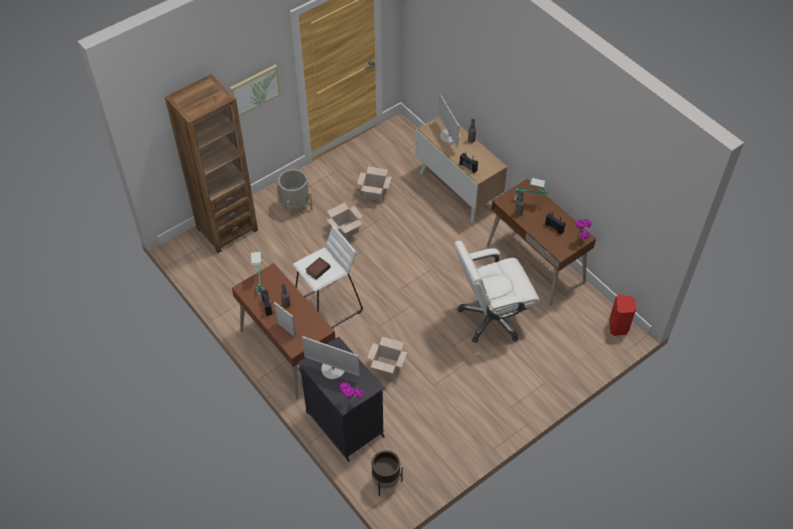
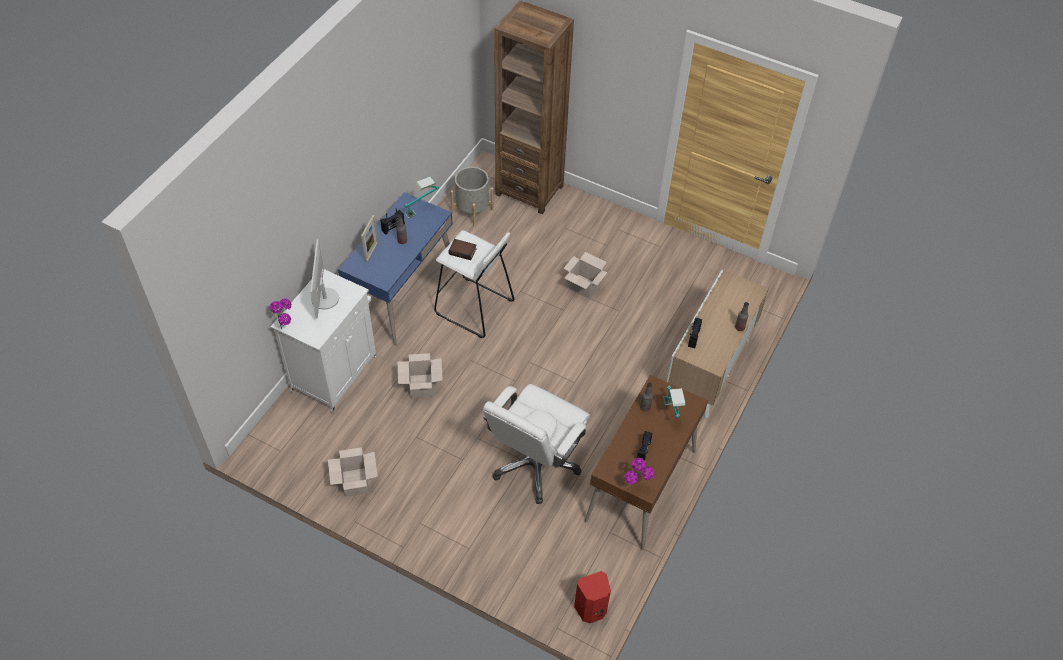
camera: 65 degrees right, 0 degrees up
(254, 90) = (620, 82): picture -> none
(288, 351) = (402, 295): brown desk -> blue desk
(295, 206) = (593, 232): grey planter -> grey planter (472, 211)
(343, 423) = (335, 372): black cabinet -> white cabinet
(374, 193) = (652, 292): cardboard box -> cardboard box (355, 482)
(386, 482) = (278, 434): brown planter -> none
(449, 136) = (732, 304): monitor -> none
(491, 318) = (535, 464): white office chair -> white office chair turned 105 degrees counterclockwise

